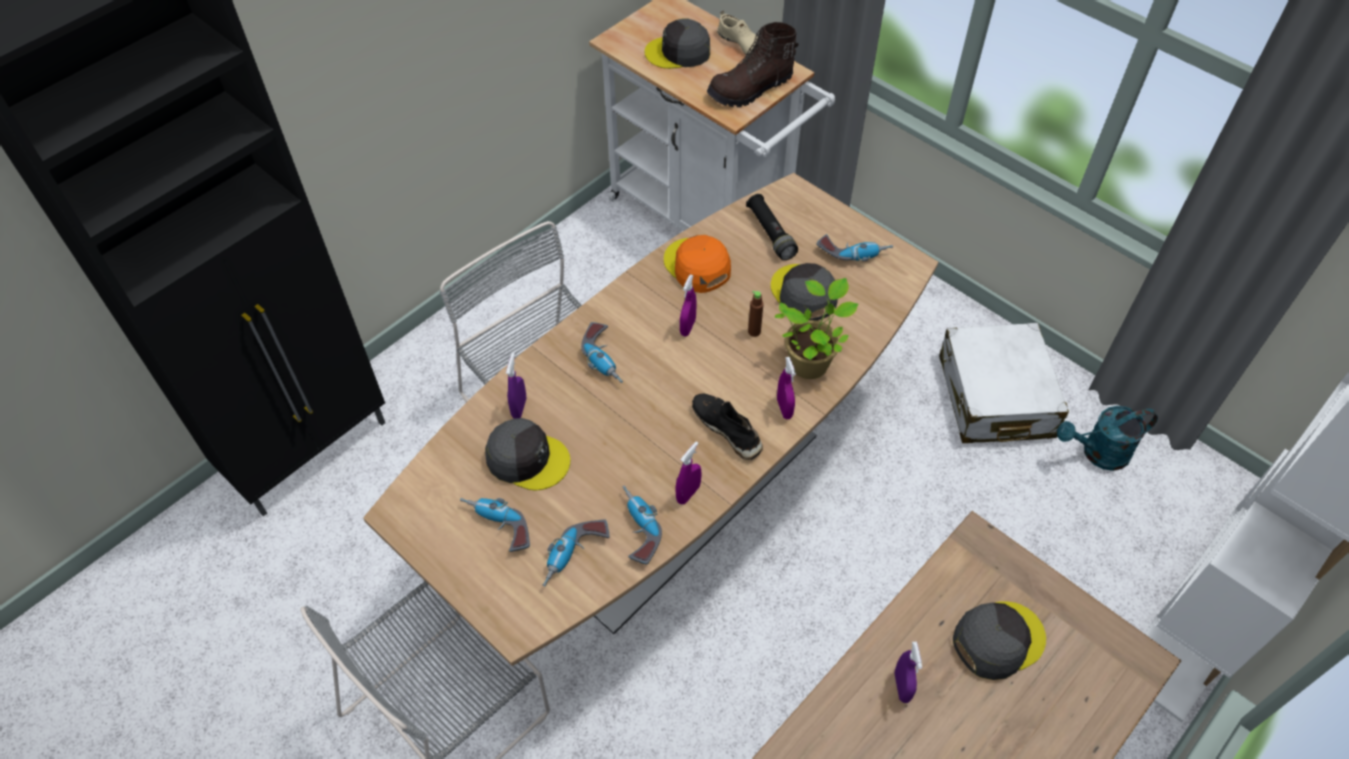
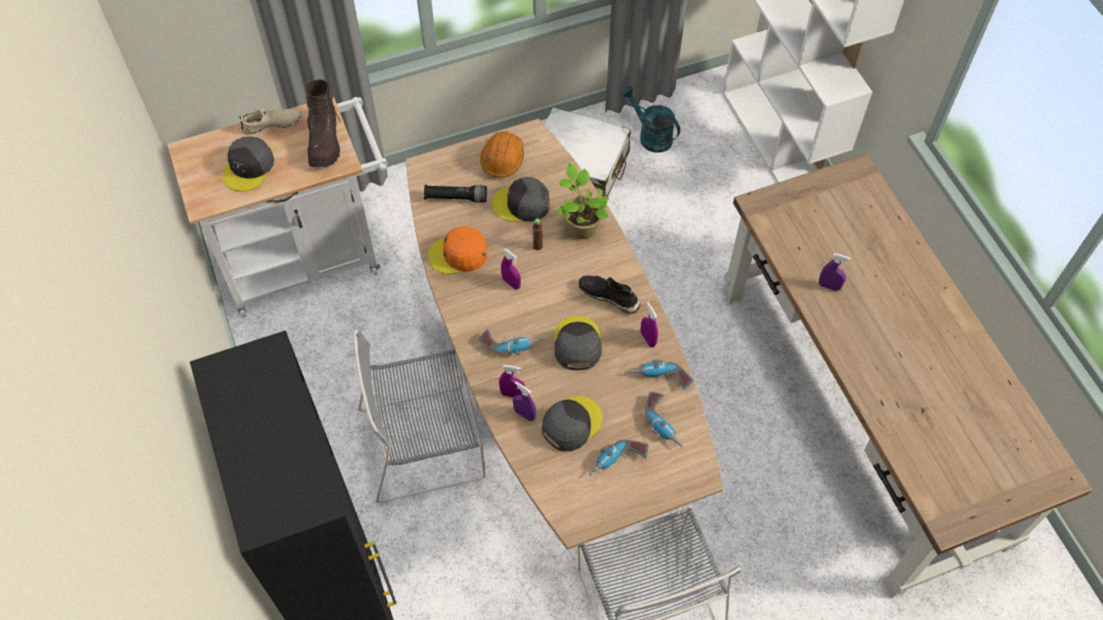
camera: 65 degrees left, 5 degrees up
(727, 429) = (609, 296): black shoe -> black shoe turned 45 degrees clockwise
(784, 408) = (610, 257): purple spray bottle -> purple spray bottle (512, 394)
(853, 252) = (503, 159): power drill -> orange hard hat
(997, 640) = (820, 227): grey cap -> grey cap (577, 344)
(1098, 453) = (650, 136): turquoise watering can -> turquoise watering can turned 120 degrees clockwise

